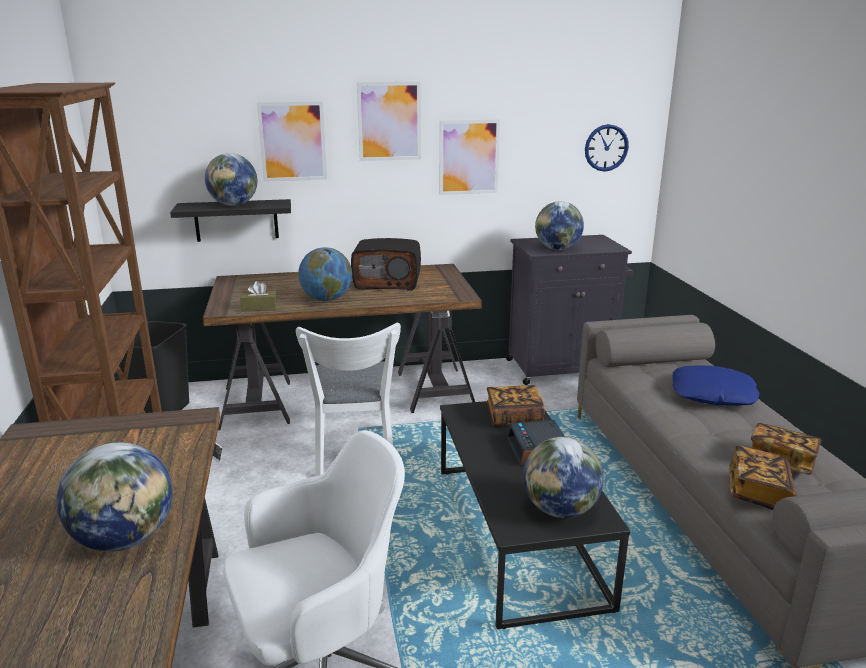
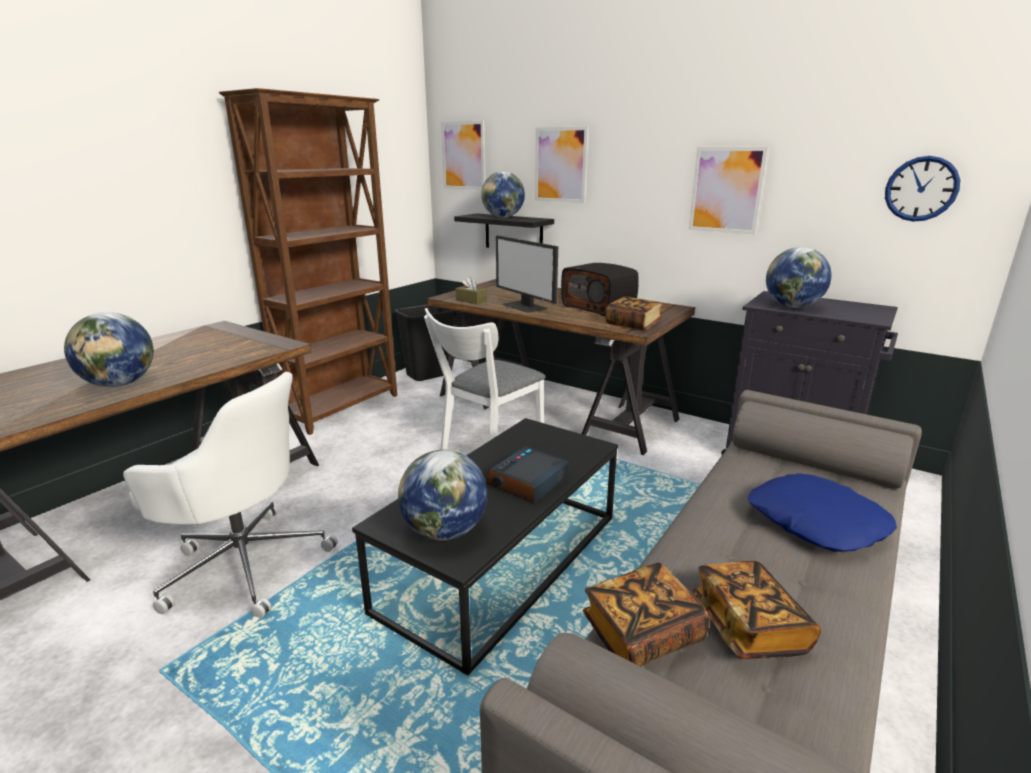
camera: 45 degrees right, 0 degrees up
(326, 299) = (525, 306): globe -> monitor
(389, 121) = (646, 147): picture -> picture (463, 156)
(514, 418) = (562, 451): book -> book (633, 324)

